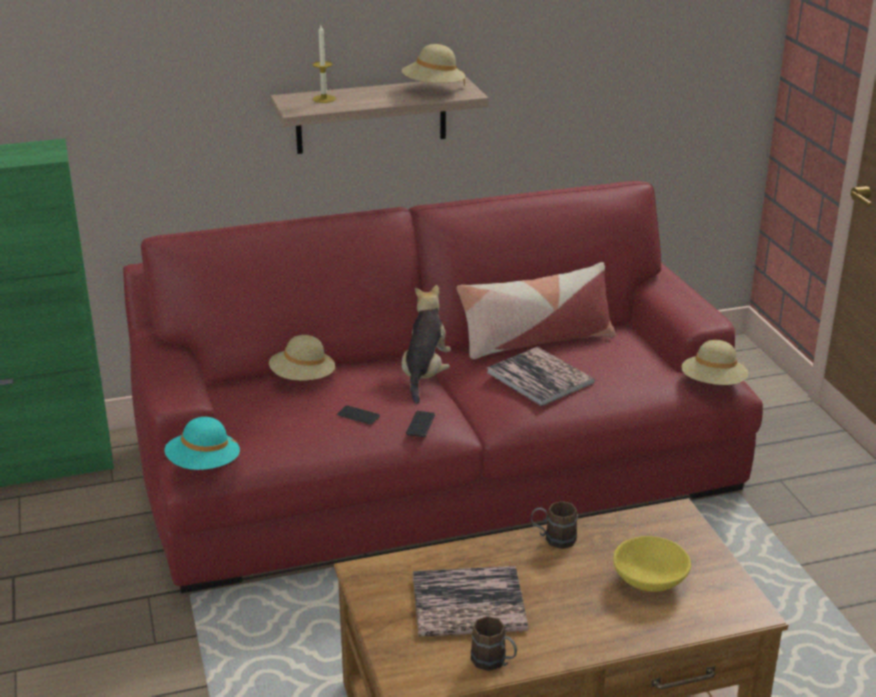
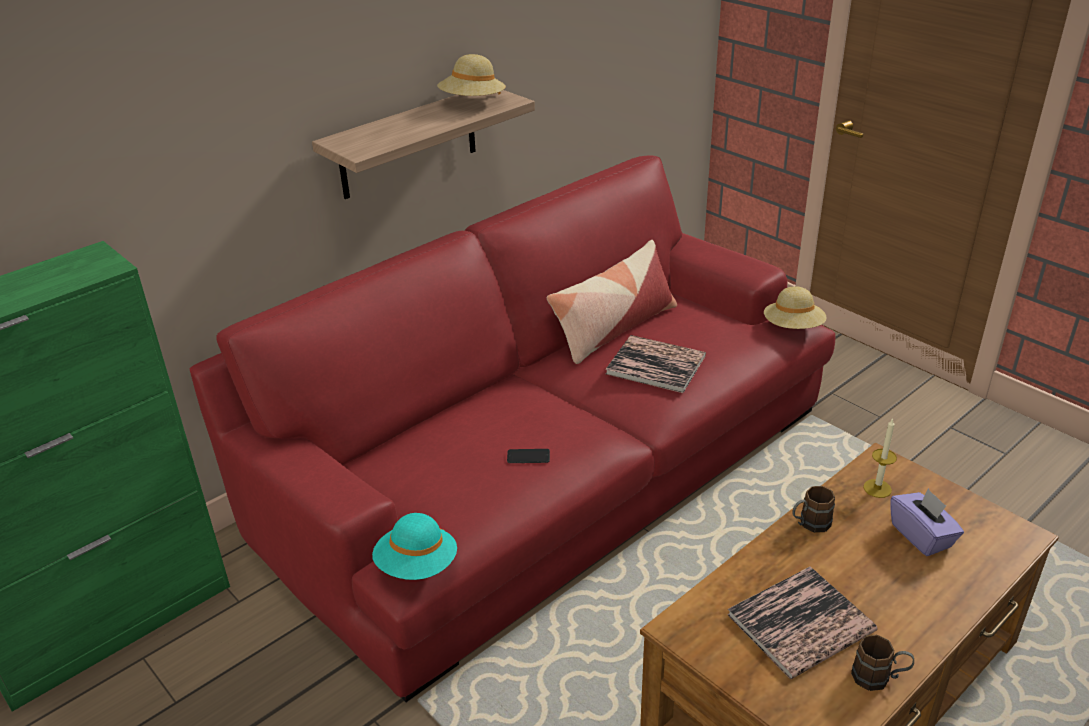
camera: 25 degrees left, 5 degrees up
(302, 379) = (436, 434): beige hat -> none
(324, 99) = (375, 134): candle -> candle (877, 488)
(420, 424) = (592, 447): phone -> none
(425, 374) = (549, 392): plush toy -> none
(649, 580) = (921, 536): yellow bowl -> purple tissue box

